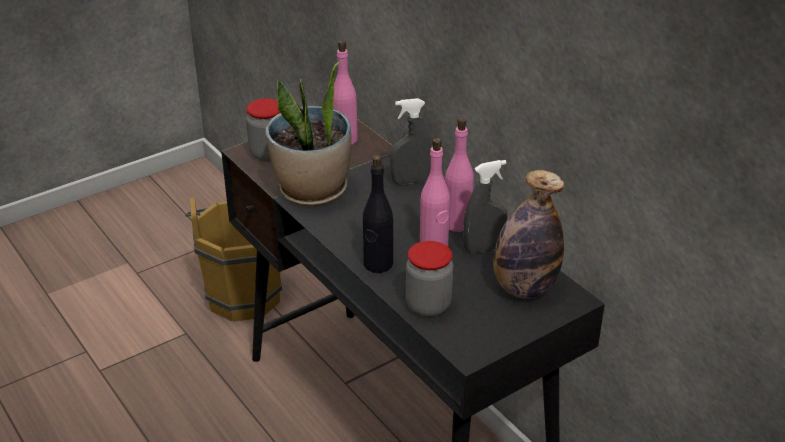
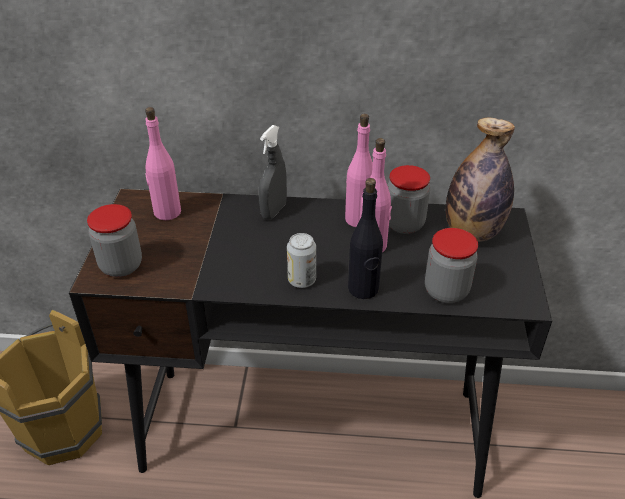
camera: 50 degrees left, 5 degrees up
(312, 191) = (215, 270): potted plant -> none
(350, 232) = (302, 280): none -> can
(483, 248) = (404, 224): grey spray bottle -> jar

